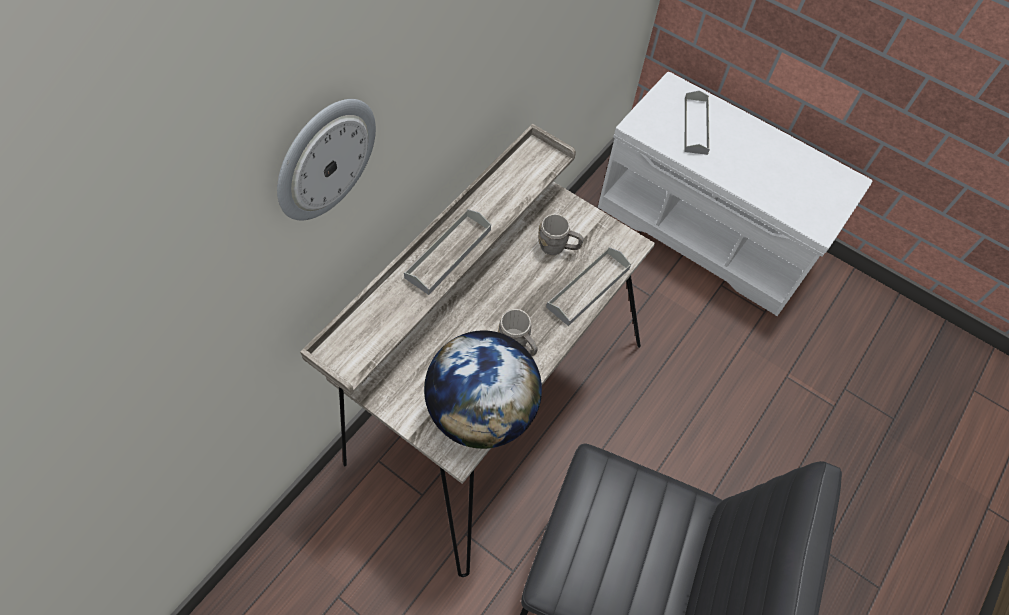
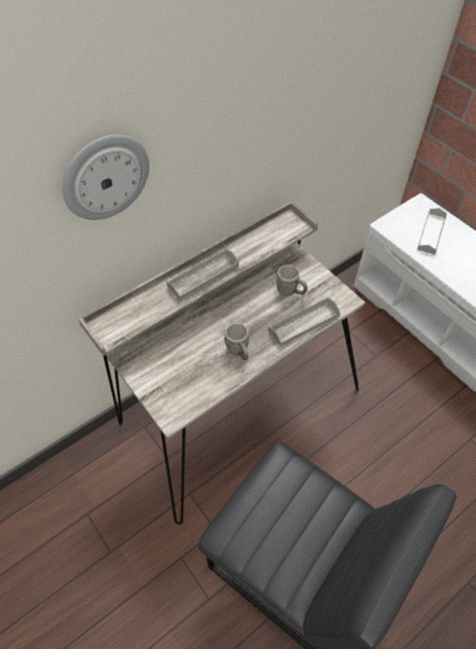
camera: 20 degrees right, 5 degrees down
(481, 411) = (197, 391): globe -> none

